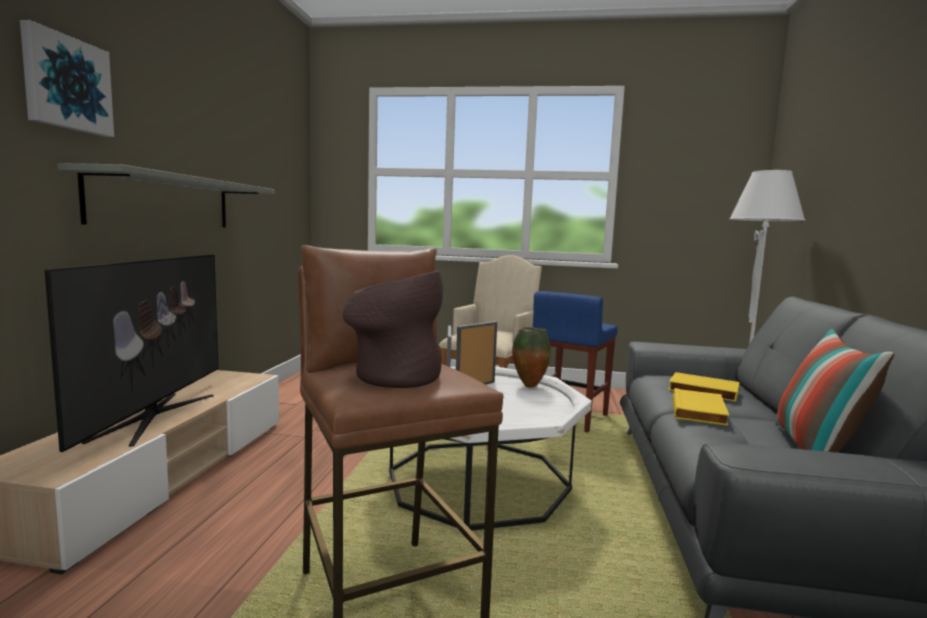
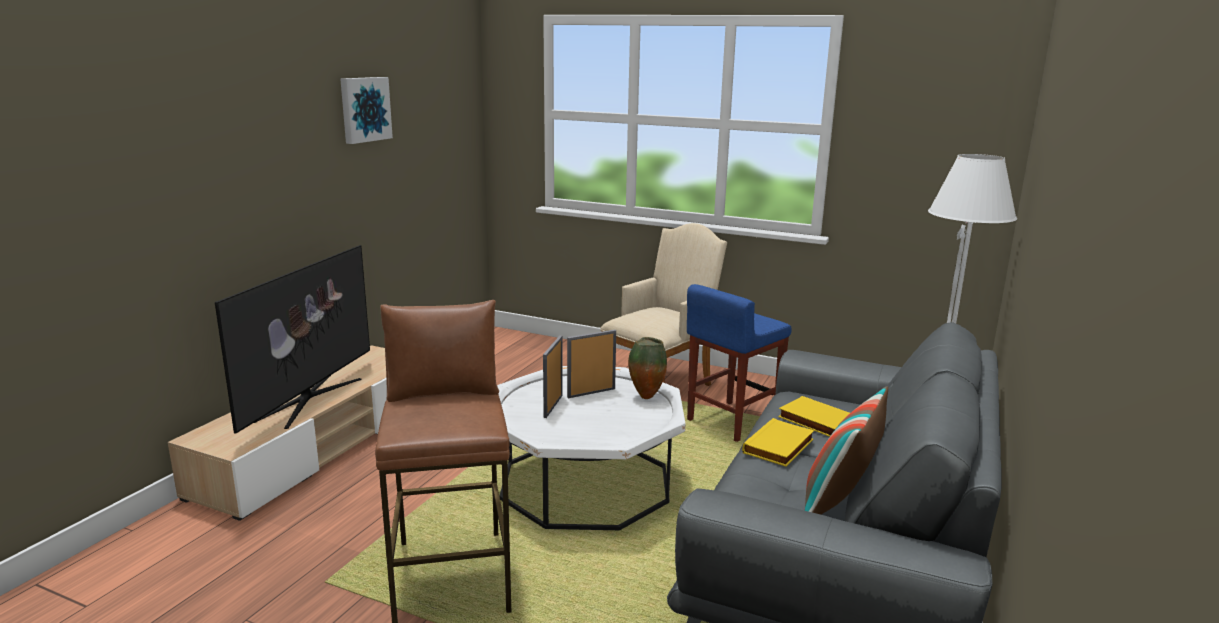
camera: 15 degrees right, 10 degrees up
(66, 83) = (225, 122): picture -> picture (364, 109)
(164, 202) = (315, 197): grey shelf -> none
(392, 376) = (436, 415): brown vase -> none

